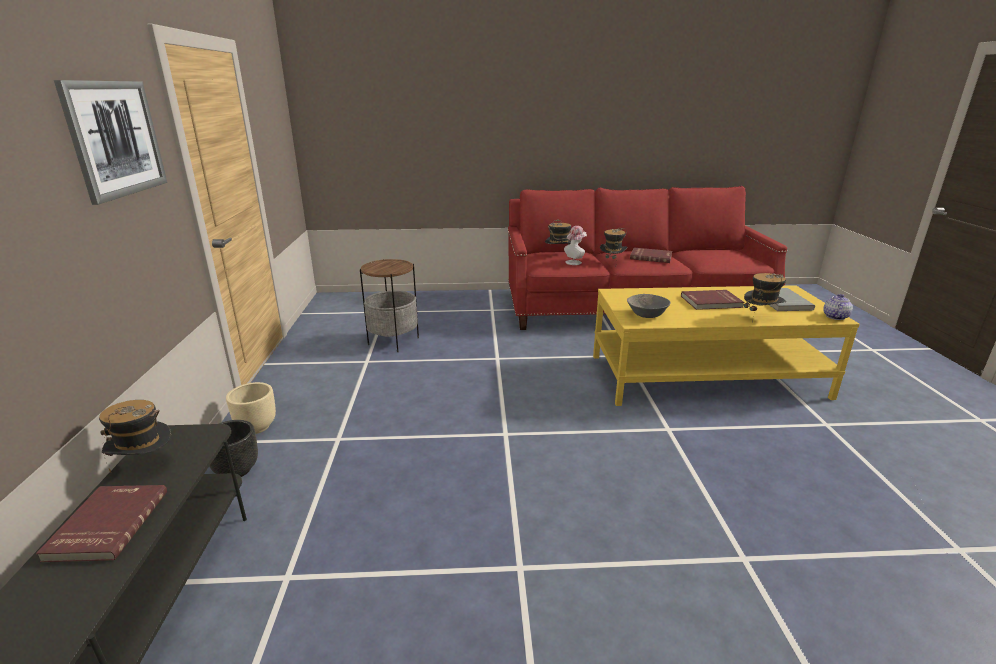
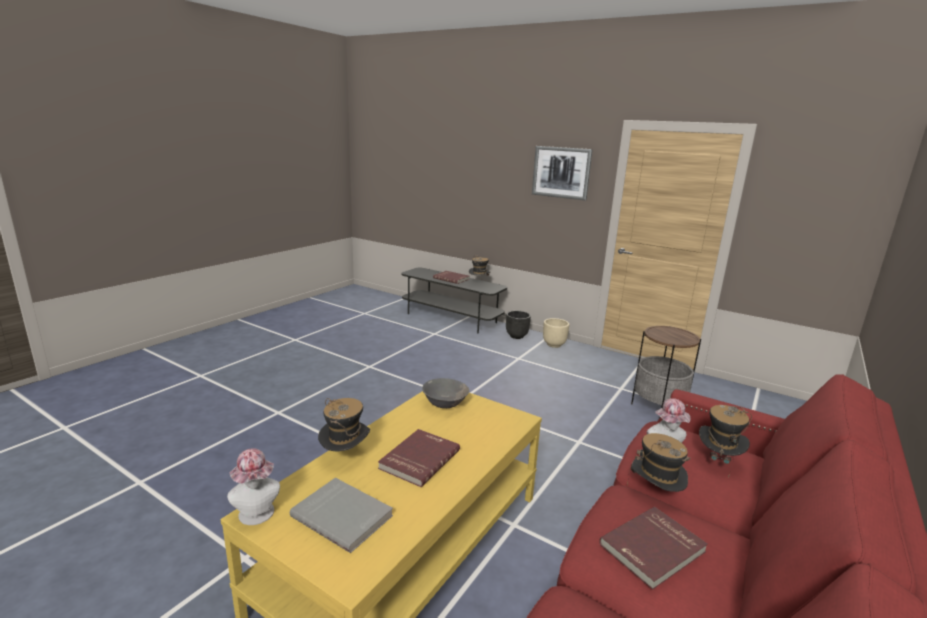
camera: 125 degrees right, 5 degrees down
(835, 316) = (257, 516): teapot -> hat

